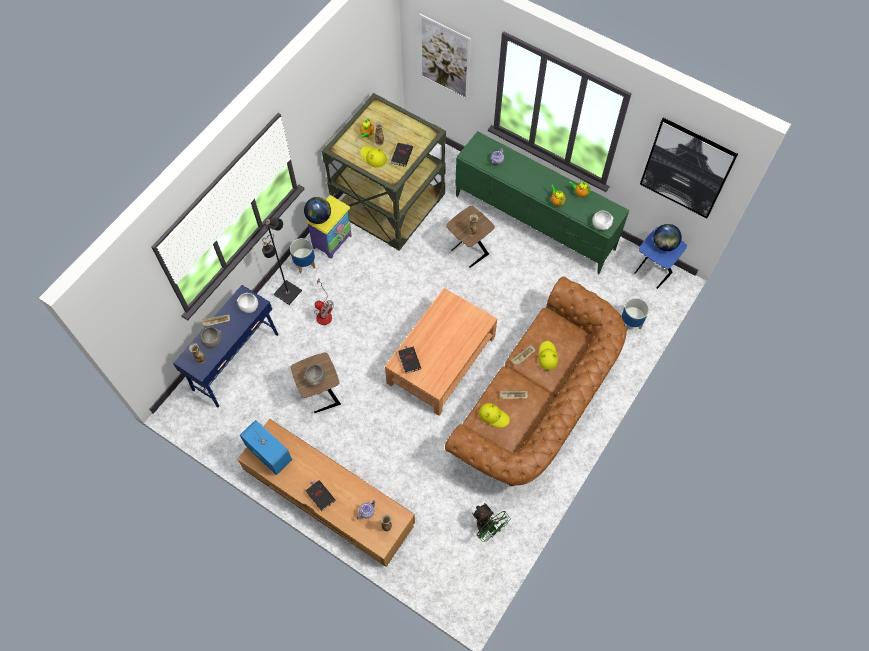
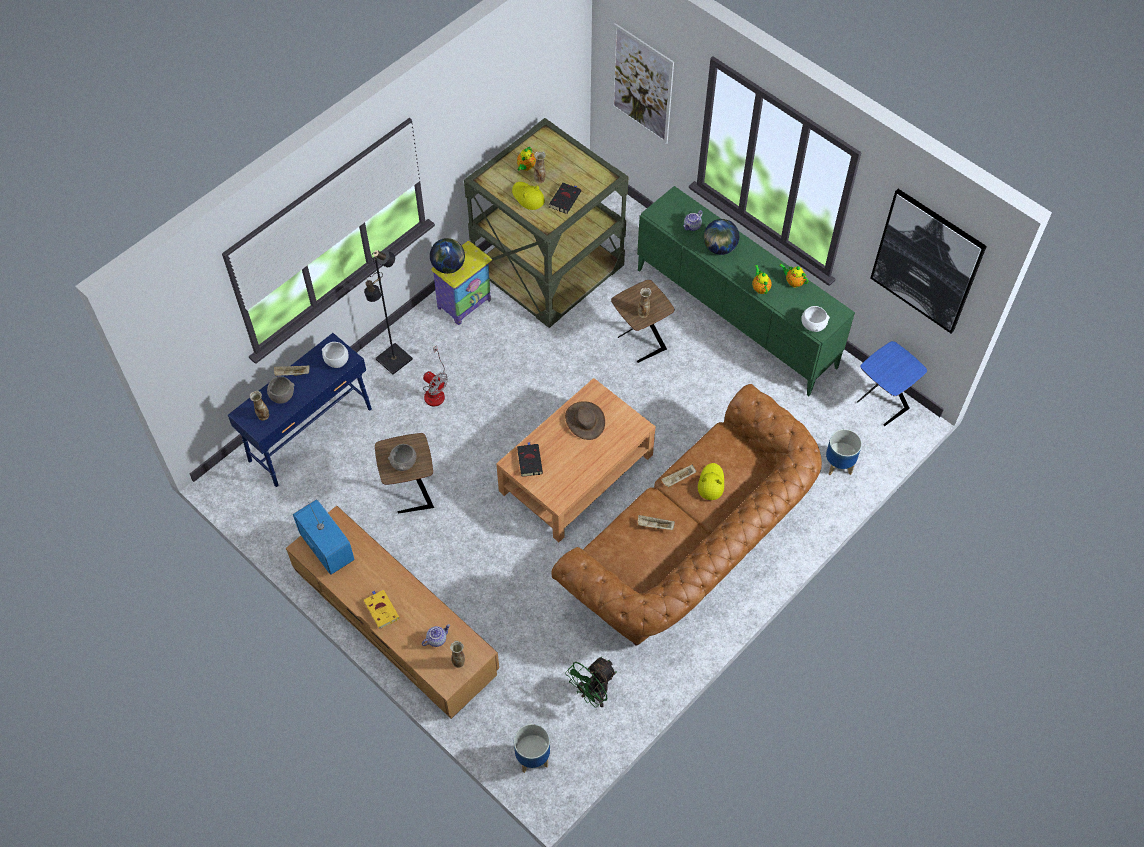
camera: 10 degrees right, 5 degrees down
(305, 264) = (423, 327): planter -> planter (533, 758)
(319, 495) = (381, 609): black book -> yellow book
(444, 322) = (585, 421): none -> brown hat
(487, 528) = (592, 693): green fan -> green fan turned 75 degrees clockwise
(493, 416) = (624, 546): yellow hat -> none
(664, 245) = (896, 365): globe -> globe (719, 248)

